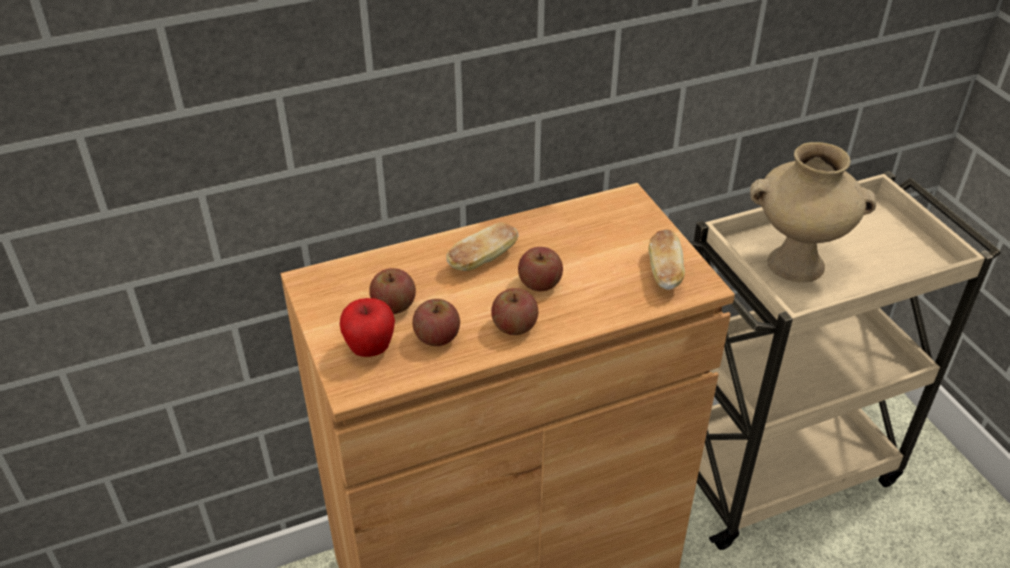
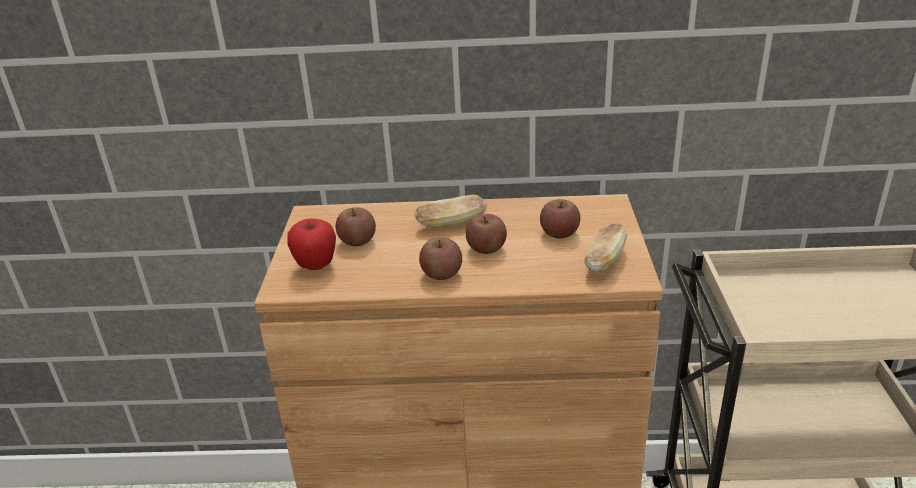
camera: 25 degrees right, 10 degrees down
(437, 337) = (373, 268): apple -> apple (559, 233)
(797, 263) = (785, 305): beige vase -> none

